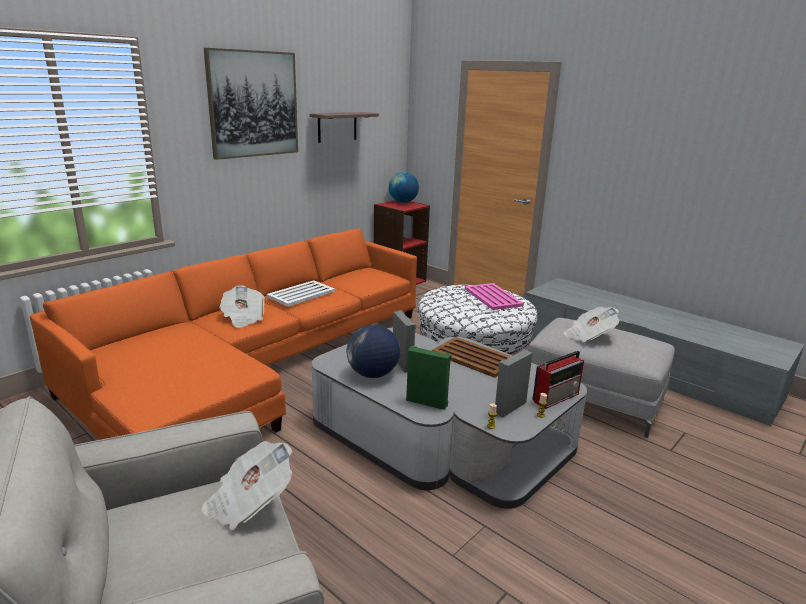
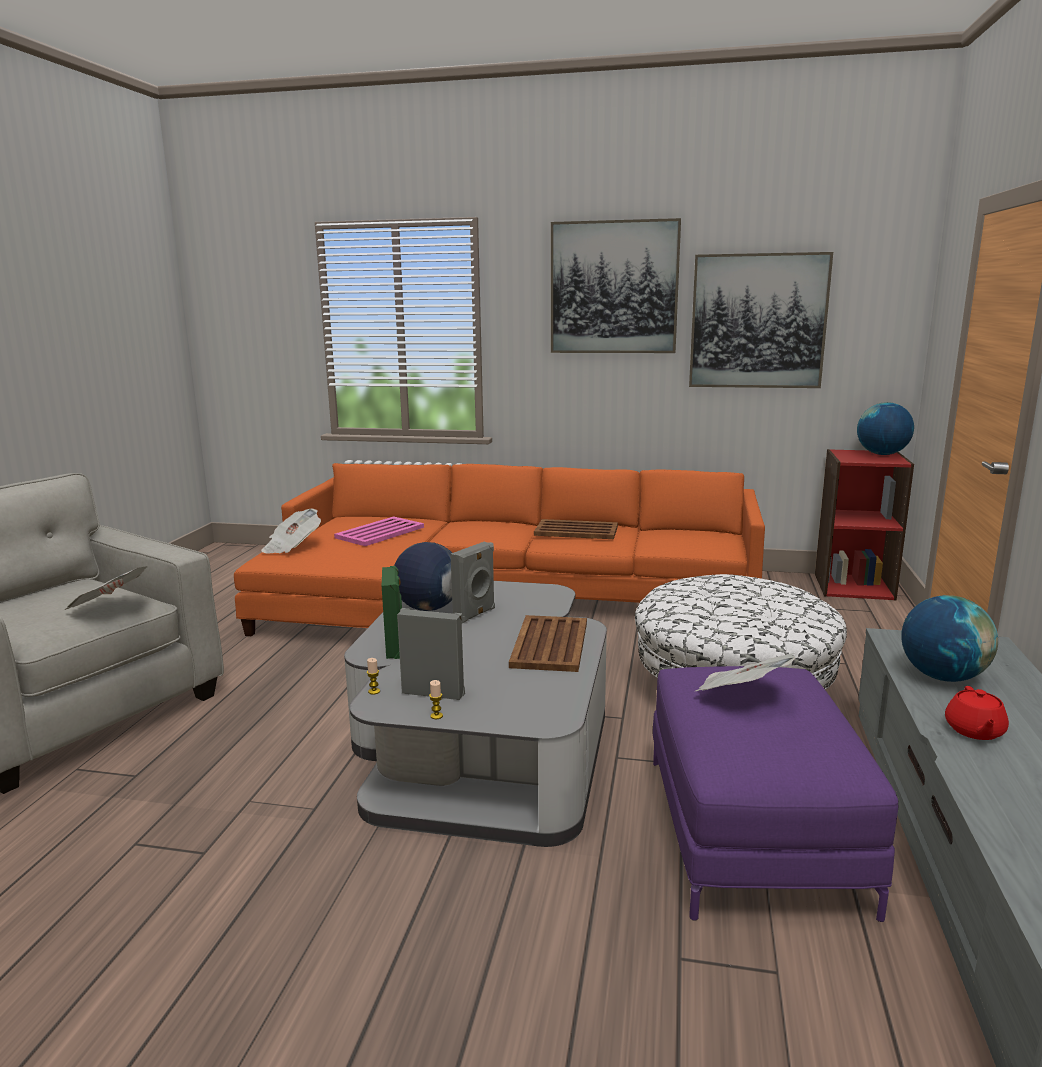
camera: 60 degrees right, 5 degrees down
(243, 318) = (479, 531): newspaper -> newspaper (292, 547)
(302, 294) = (577, 531): white tray -> brown tray
(337, 127) = (757, 321): shelf -> picture
(492, 297) = (769, 607): pink tray -> pink tray (381, 532)
(556, 397) = (503, 718): radio -> none
(584, 300) = (942, 676): none -> globe
(593, 397) = (754, 830): grey ottoman -> purple ottoman
(631, 314) = (974, 731): none -> red teapot

